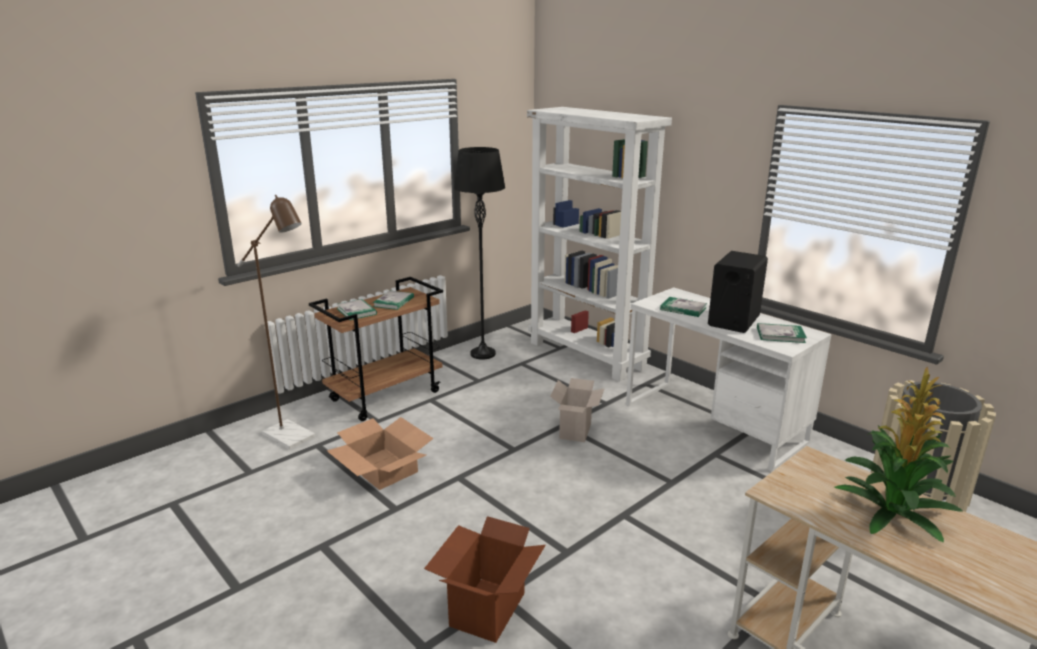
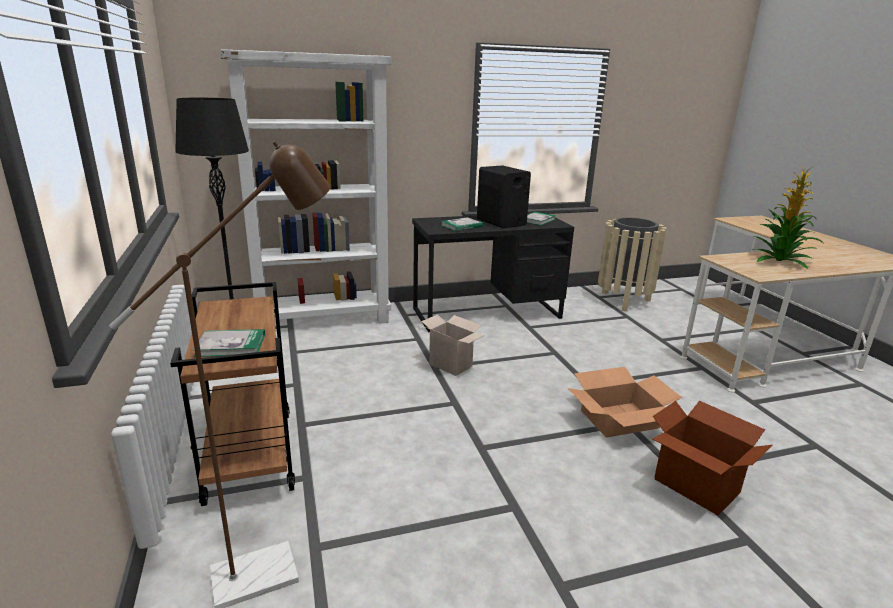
camera: 65 degrees left, 0 degrees up
(382, 468) = (424, 497): cardboard box -> cardboard box (619, 419)
(393, 302) = (237, 319): book -> none
(713, 422) = (487, 313): white desk -> black desk

